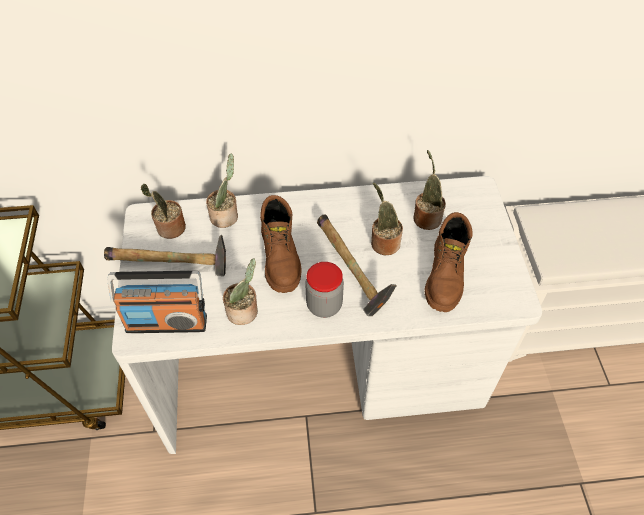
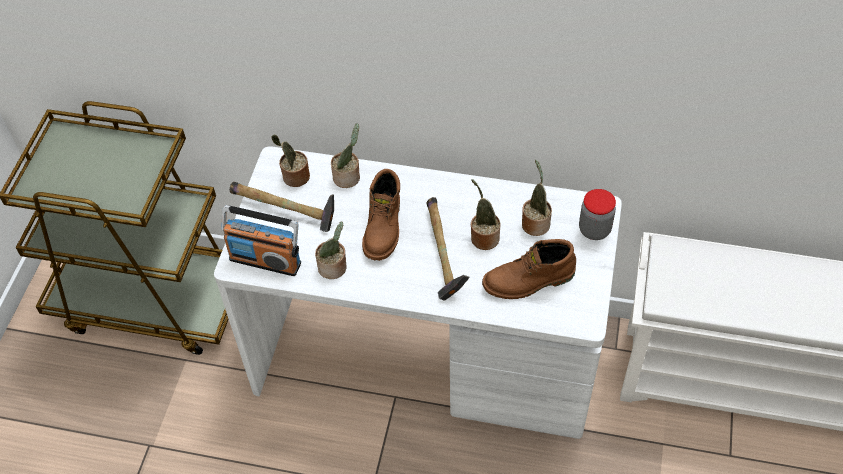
camera: 20 degrees right, 0 degrees up
(324, 305) = (406, 280): jar -> jar (594, 230)
(446, 275) = (529, 282): brown boot -> brown boot turned 45 degrees clockwise

